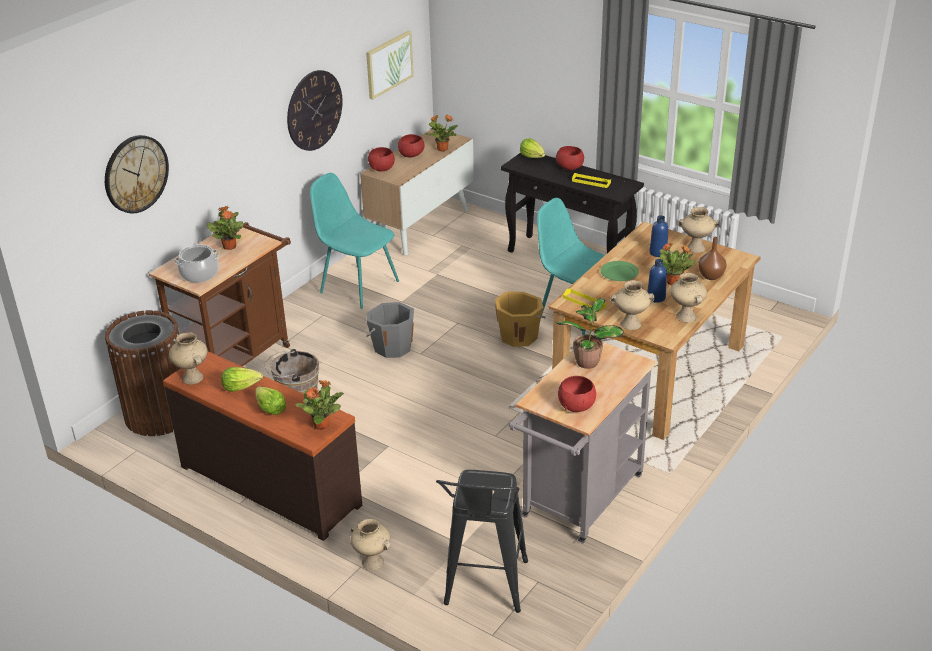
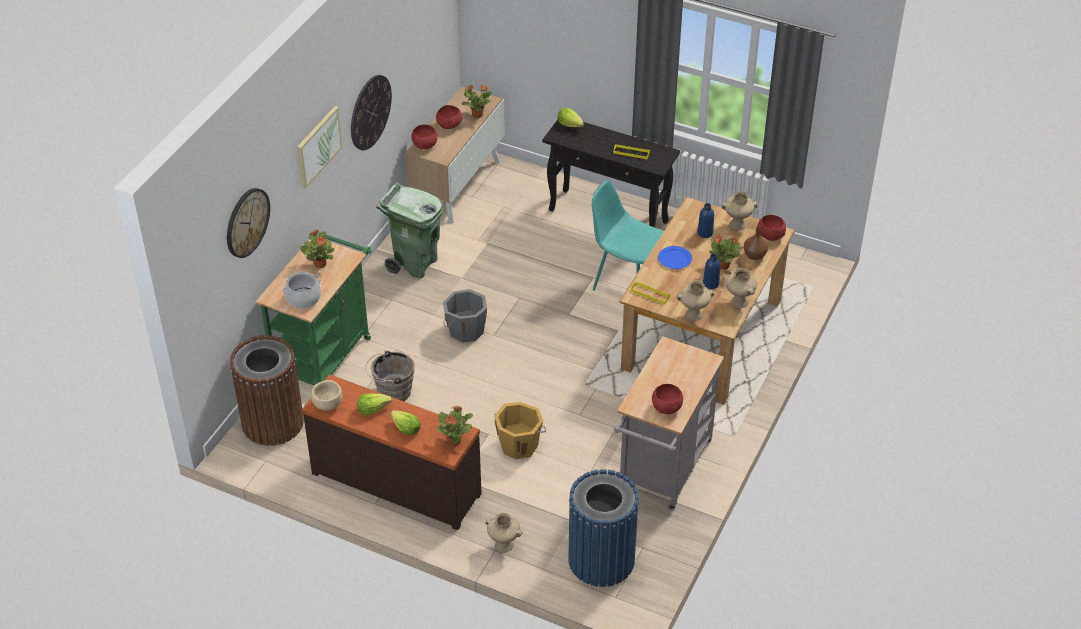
camera: 10 degrees left, 10 degrees up
(193, 378) = (328, 404): beige vase -> beige bowl
(238, 357) = (325, 354): brown cart -> green cart
(358, 286) = (415, 264): turquoise chair -> green trash can
(389, 64) = (425, 45): picture -> picture (318, 146)
(484, 590) = (601, 560): black stool -> blue trash can
(519, 336) = (579, 307): orange bucket -> orange bucket (519, 444)
(569, 167) = (607, 136): red bowl -> red bowl (770, 236)
(588, 361) = (668, 362): potted plant -> none
(619, 273) = (675, 259): green plate -> blue plate

